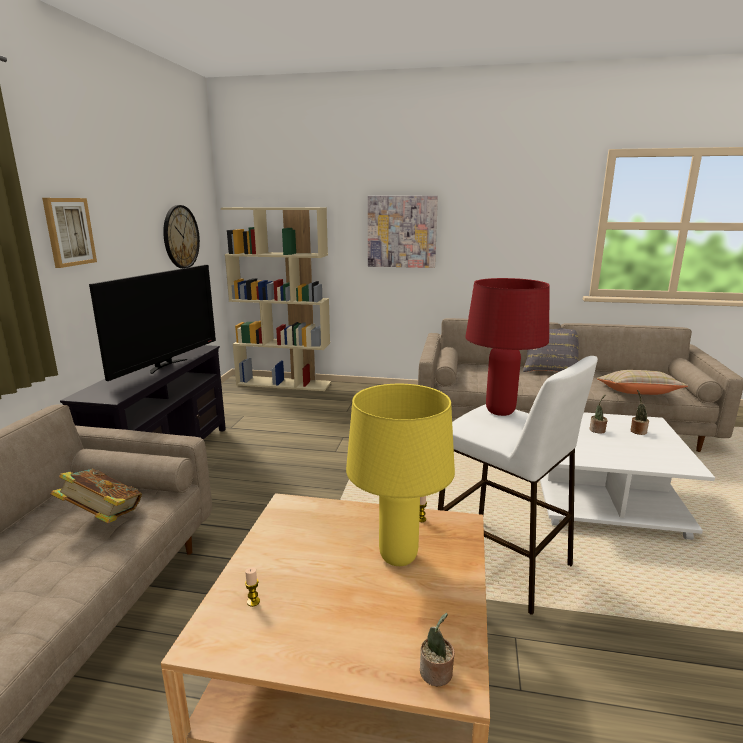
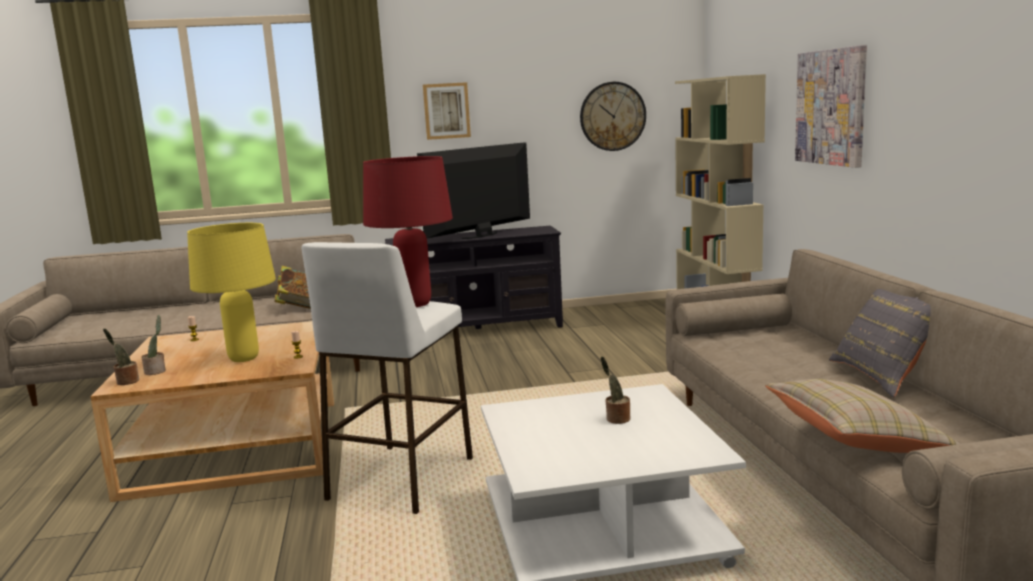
camera: 70 degrees right, 5 degrees down
(166, 365) = (482, 235): television -> television turned 135 degrees clockwise
(637, 431) = (647, 443): potted plant -> potted plant (156, 371)

